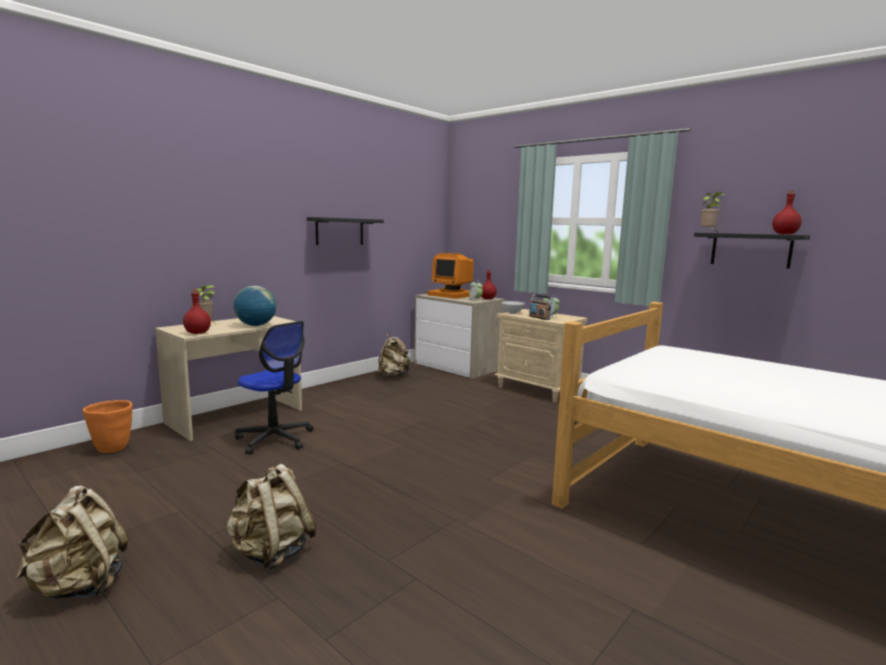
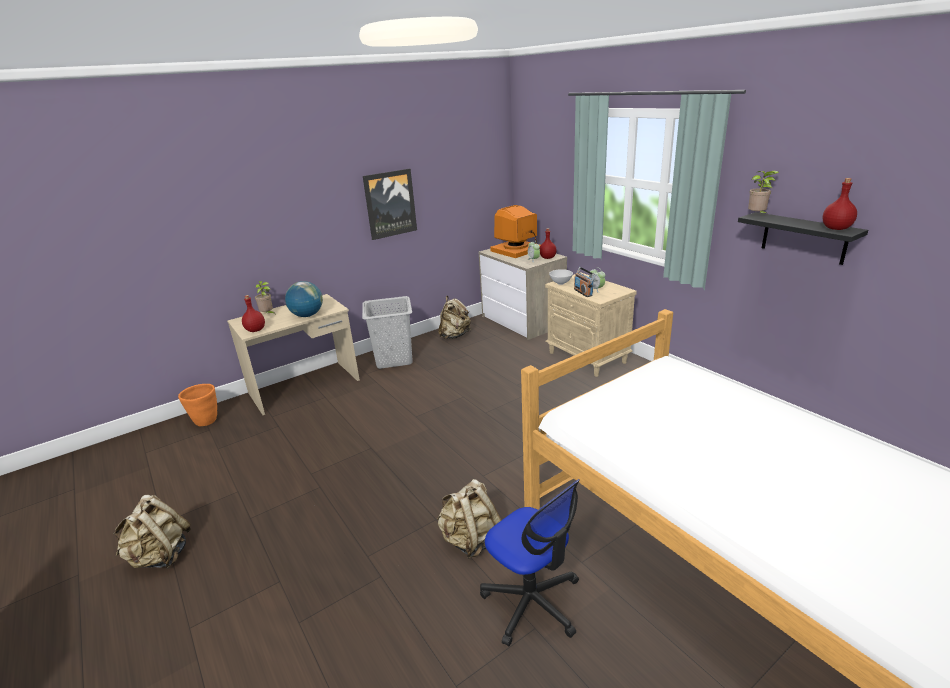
camera: 15 degrees right, 15 degrees up
(271, 553) = (287, 540): beige backpack -> beige backpack (470, 540)
(275, 439) = (326, 416): office chair -> office chair (532, 602)
(334, 393) = (393, 359): none -> grey laundry basket
(339, 231) = (390, 204): black shelf -> picture
(452, 295) = (516, 250): monitor -> monitor turned 90 degrees clockwise

